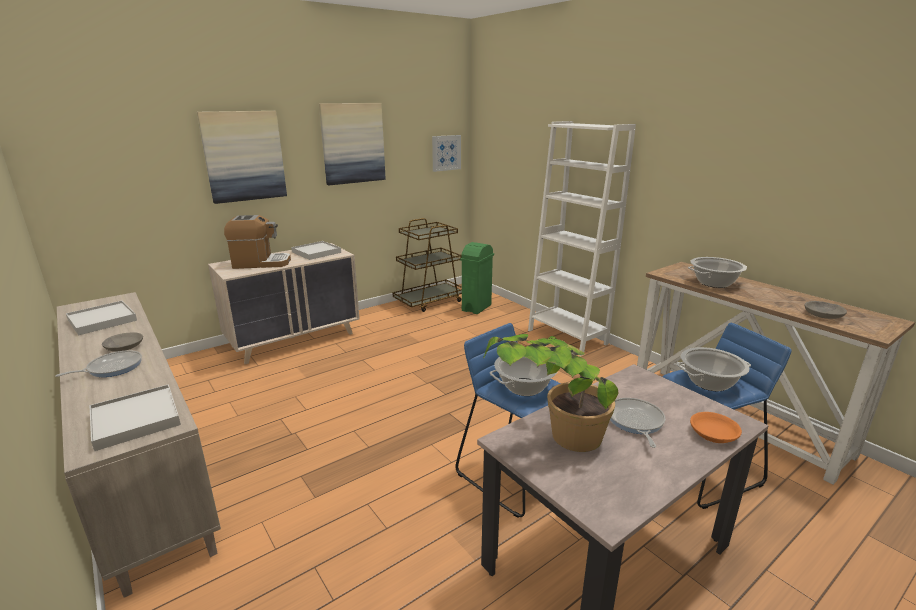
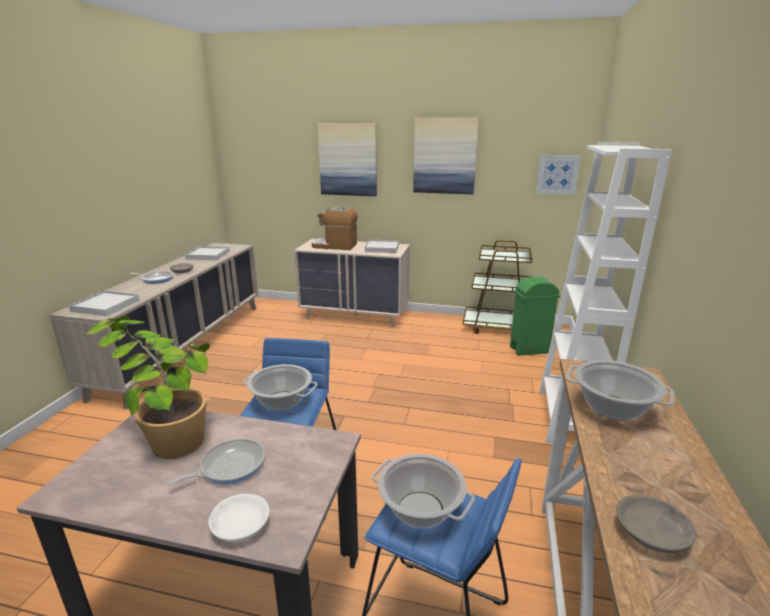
camera: 50 degrees right, 0 degrees up
(261, 263) = (335, 246): coffee machine -> coffee machine turned 150 degrees clockwise
(712, 434) = (240, 524): orange bowl -> white bowl

